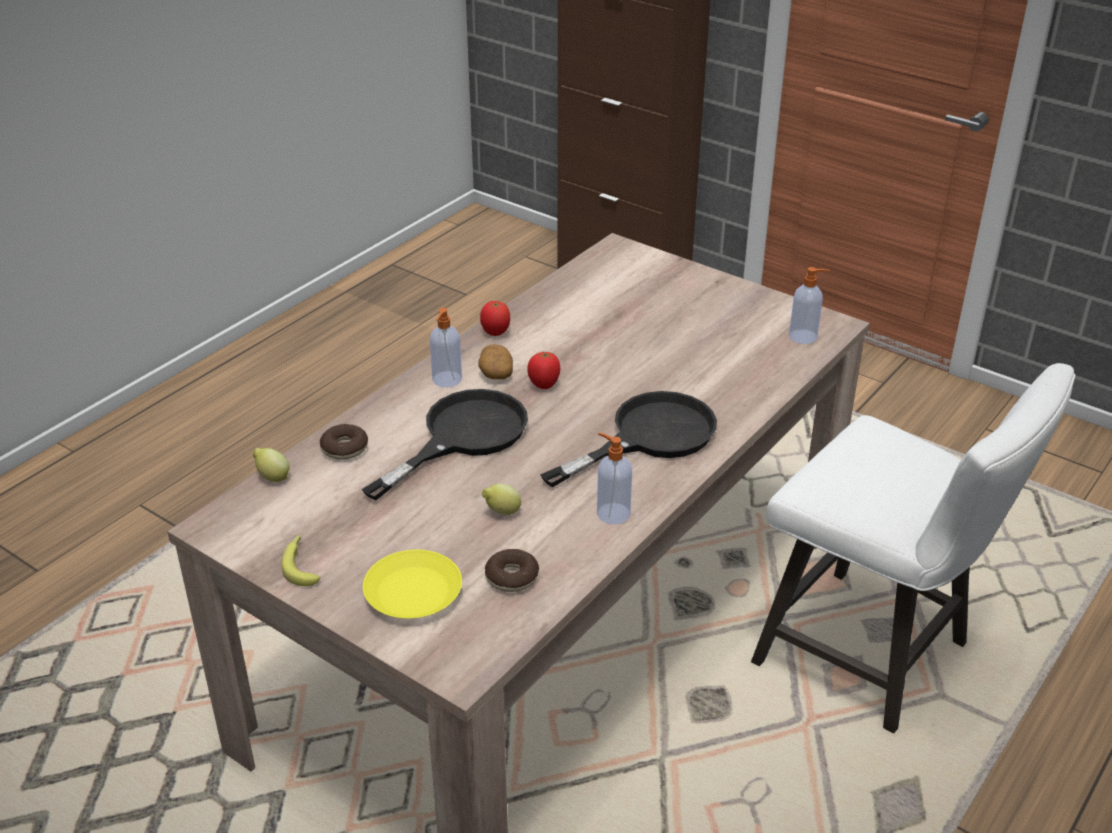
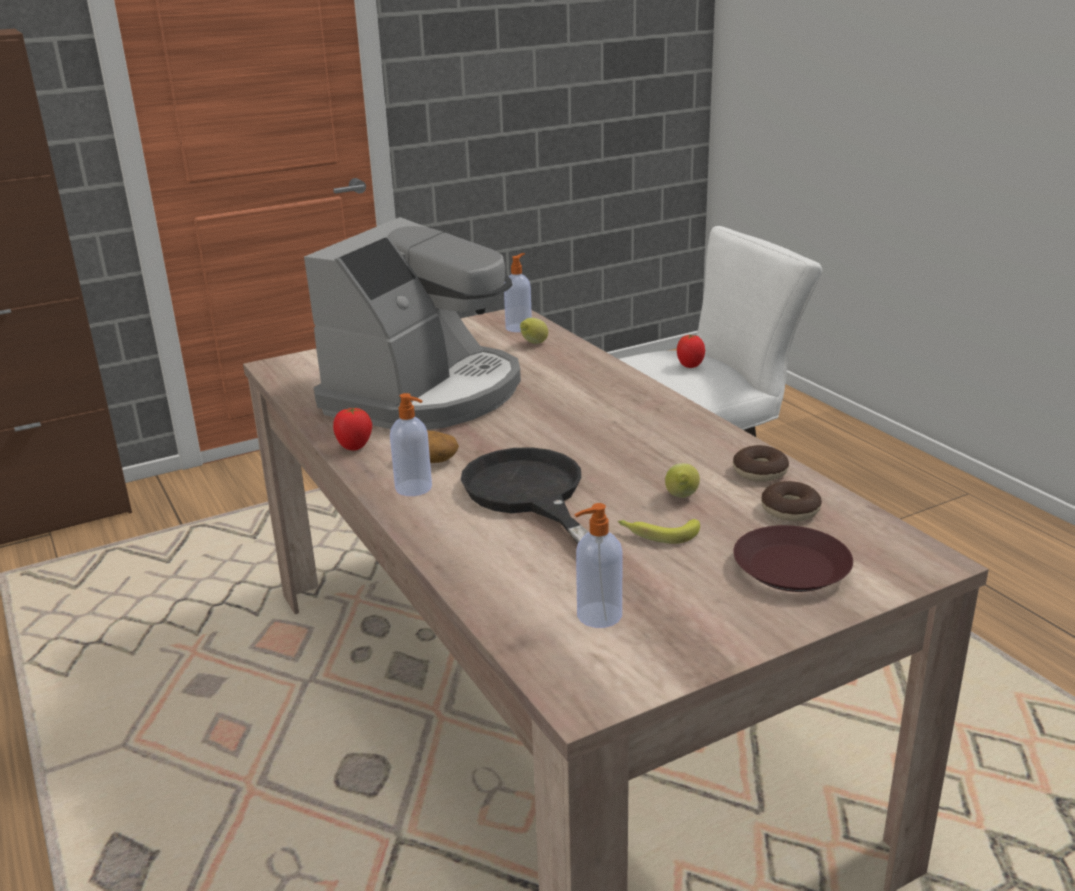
camera: 65 degrees left, 10 degrees down
(272, 477) = (509, 634): lemon -> lemon (533, 344)
(301, 564) = (705, 636): banana -> banana (658, 533)
(344, 448) = (491, 572): donut -> donut (760, 472)
(412, 593) = (792, 569): yellow plate -> brown plate
(544, 385) = (480, 440): tomato -> tomato (690, 366)
(612, 513) = (716, 446): soap dispenser -> soap dispenser (597, 616)
(614, 333) = (425, 394): none -> coffee machine
(648, 437) = (611, 410): black frying pan -> none

